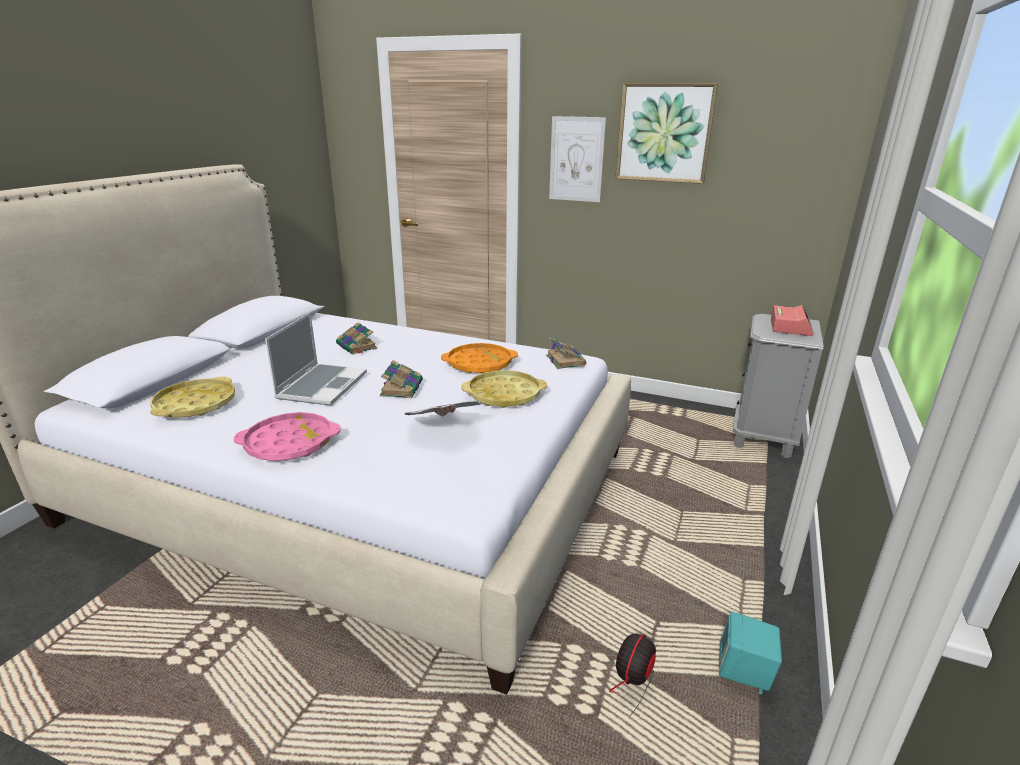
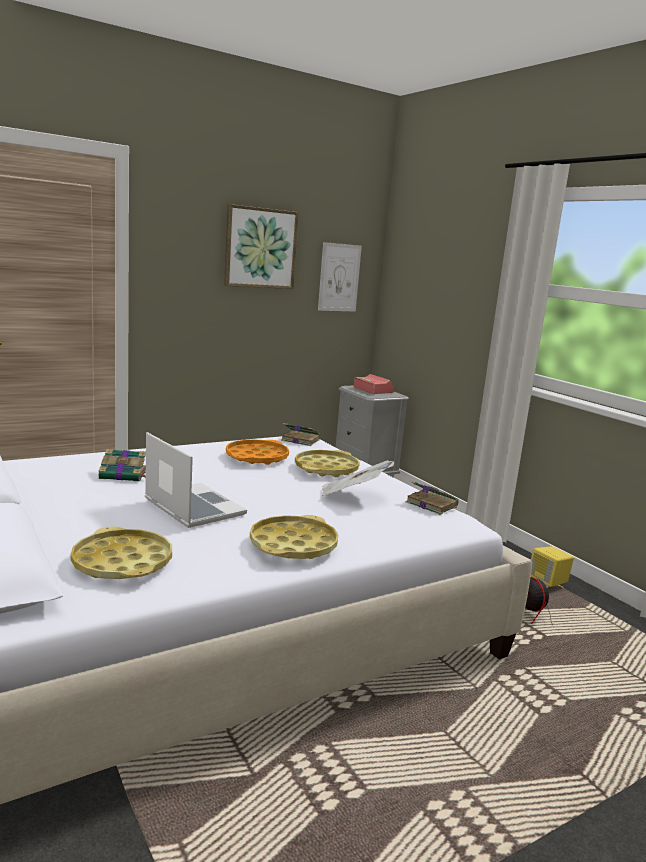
camera: 55 degrees left, 10 degrees down
(289, 443) = (293, 545): pink tray -> yellow tray
(402, 388) = (256, 487): book -> book (430, 504)
(576, 159) = (187, 268): picture -> picture (339, 277)
(743, 675) = (547, 585): turquoise speaker -> yellow speaker

